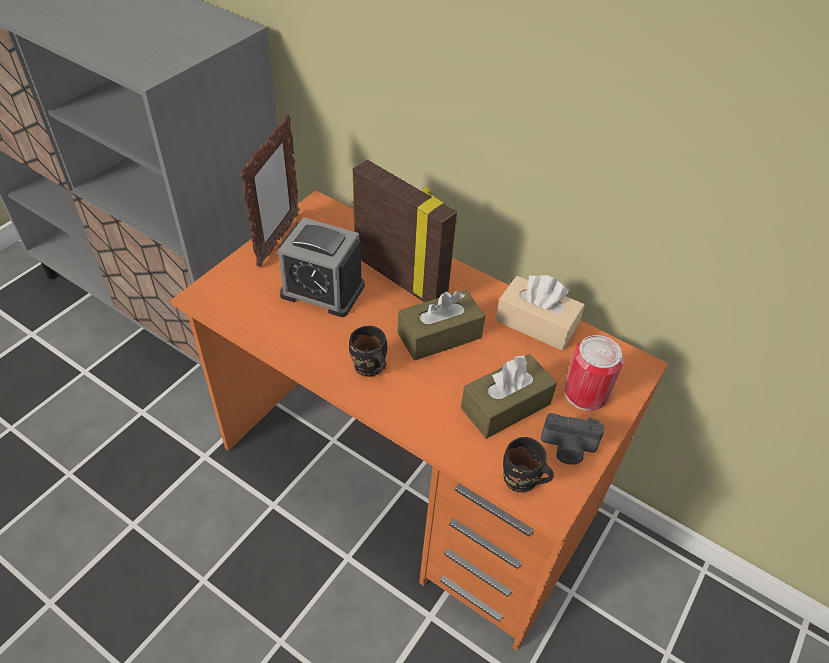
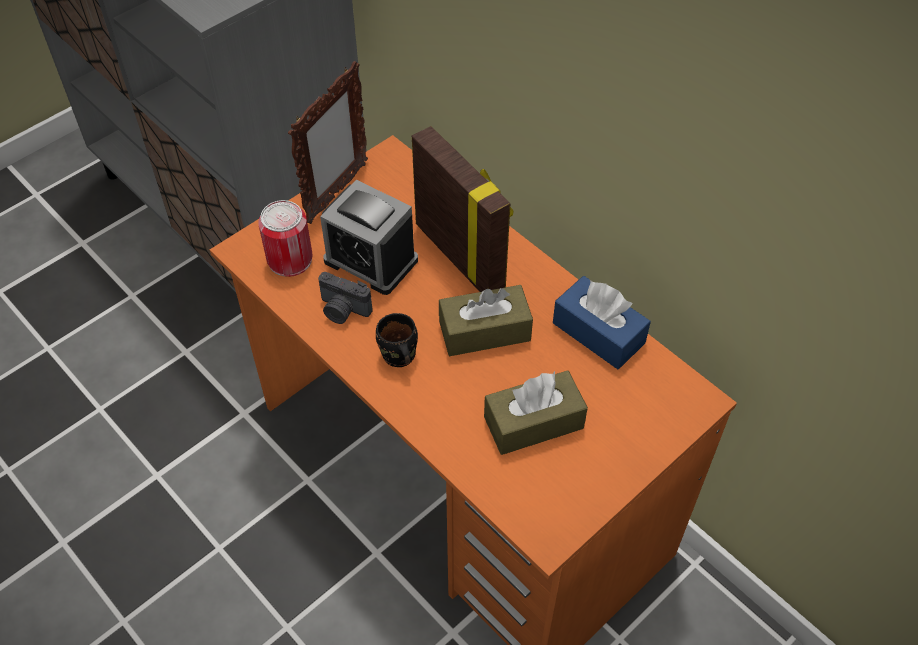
camera: 15 degrees right, 5 degrees up
(521, 482) = (524, 507): black mug -> none
(536, 323) = (598, 333): beige tissue box -> blue tissue box
(567, 449) = (586, 481): camera -> camera (343, 310)
(585, 392) = (627, 422): can -> can (290, 259)

